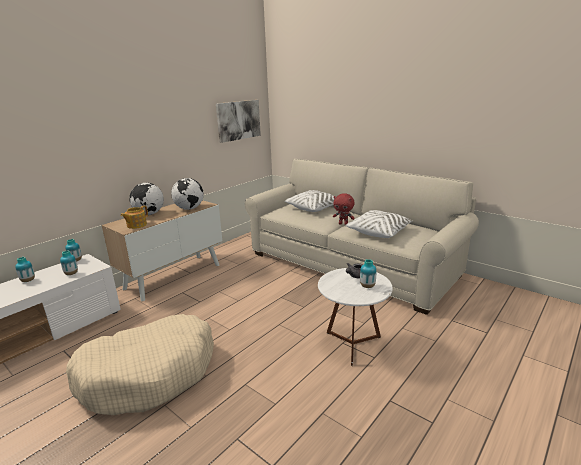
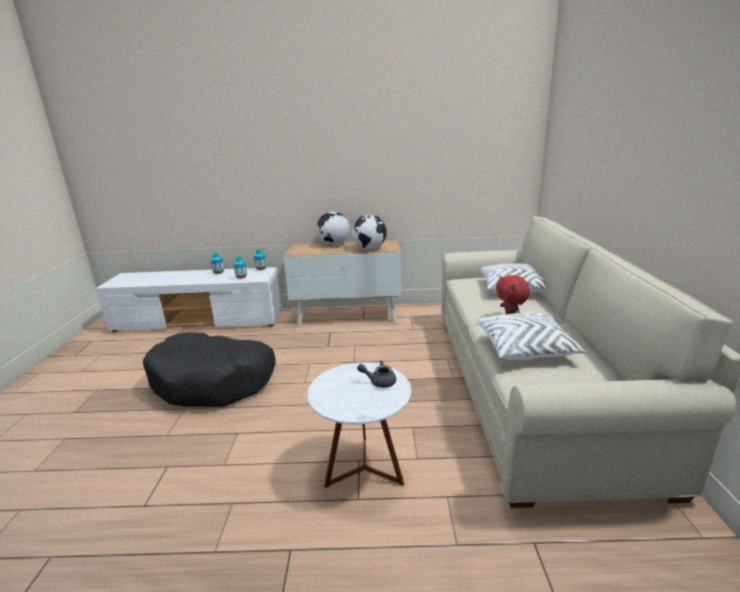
camera: 50 degrees right, 0 degrees up
(136, 225) = (306, 251): teapot -> none
(149, 373) = (213, 381): beige dog bed -> black dog bed
(238, 120) = (483, 155): picture -> none
(367, 286) = (363, 399): vase -> none

